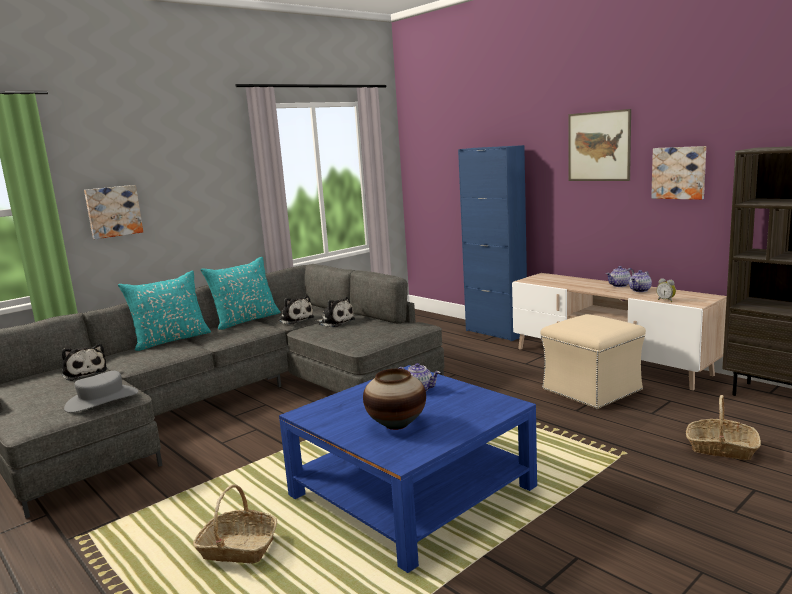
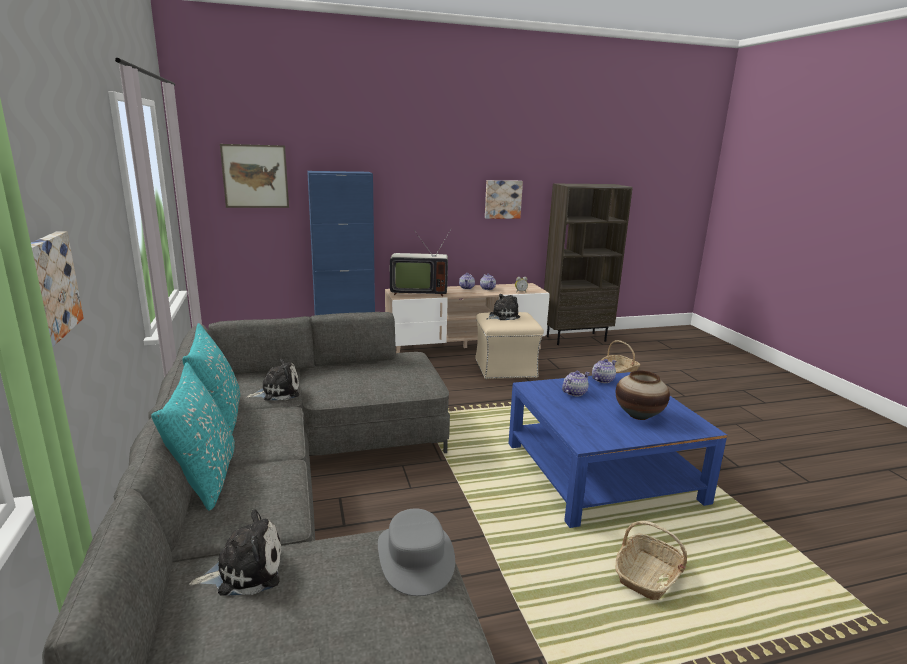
camera: 65 degrees left, 5 degrees up
(335, 322) = (333, 378): plush toy -> plush toy (502, 316)
(476, 394) = (602, 380): none -> teapot
(557, 280) = (418, 292): none -> television
(599, 146) = (440, 176): picture -> picture (255, 176)

